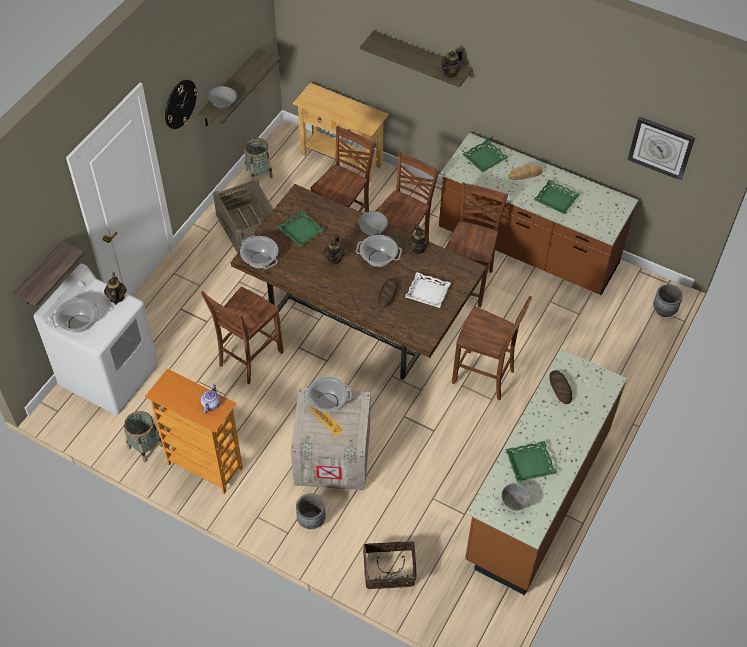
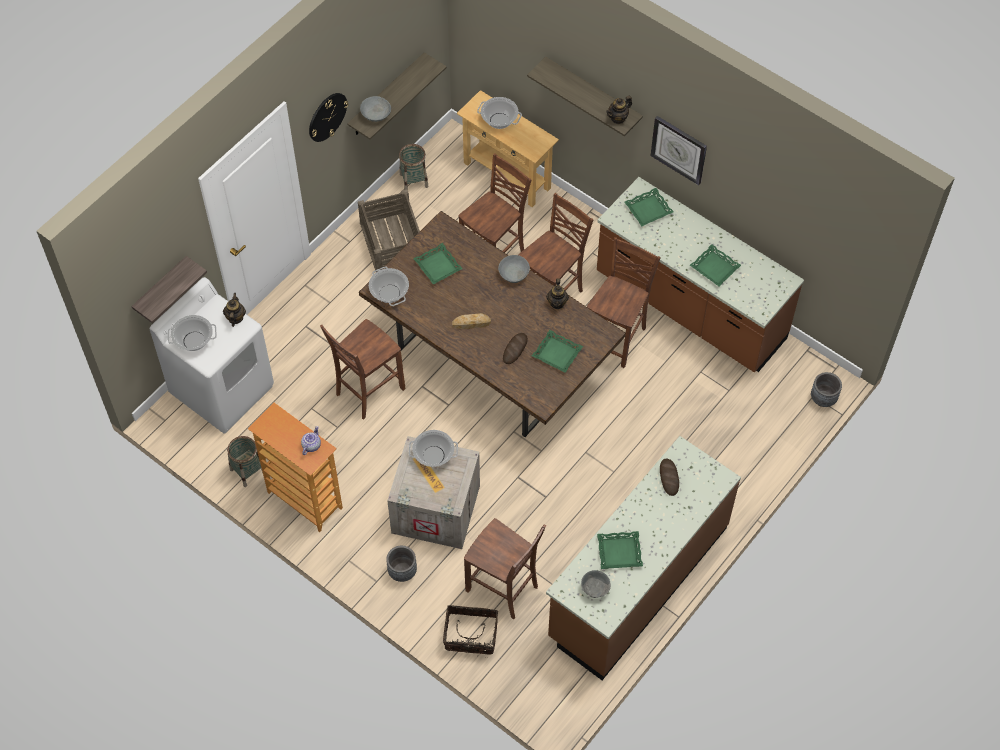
camera: 10 degrees right, 5 degrees up
(334, 258) = (467, 302): teapot -> none
(378, 258) = (513, 308): cooking pot -> cooking pot (499, 121)
(427, 293) = (556, 354): white tray -> green tray
(484, 377) = (611, 446): brown chair -> brown chair (503, 589)
(525, 174) = (688, 234): bread -> bread (471, 323)
(661, 147) = (825, 234): wall clock -> wall clock (679, 149)

